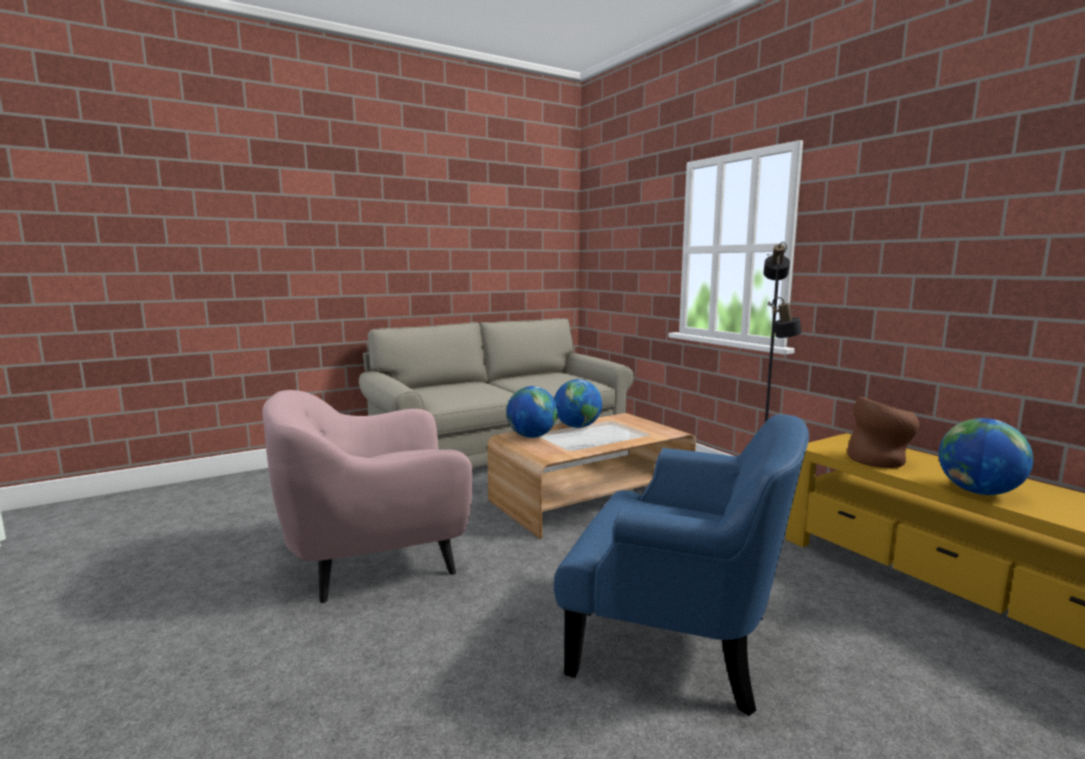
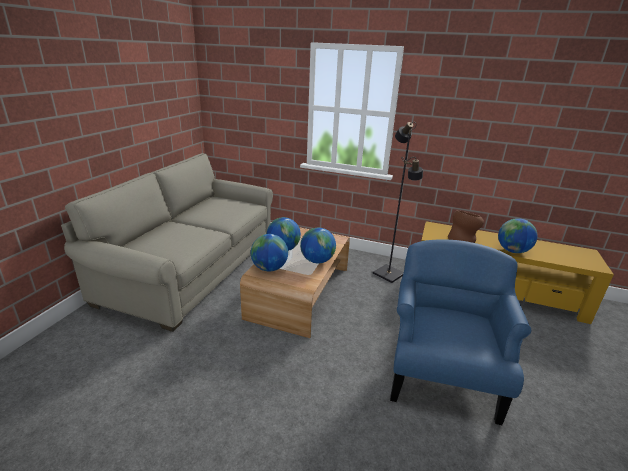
camera: 40 degrees left, 15 degrees up
(374, 560) = (231, 410): pink armchair -> none
(602, 443) = (317, 261): none -> globe
(677, 641) = (441, 374): blue armchair -> blue armchair turned 60 degrees counterclockwise

